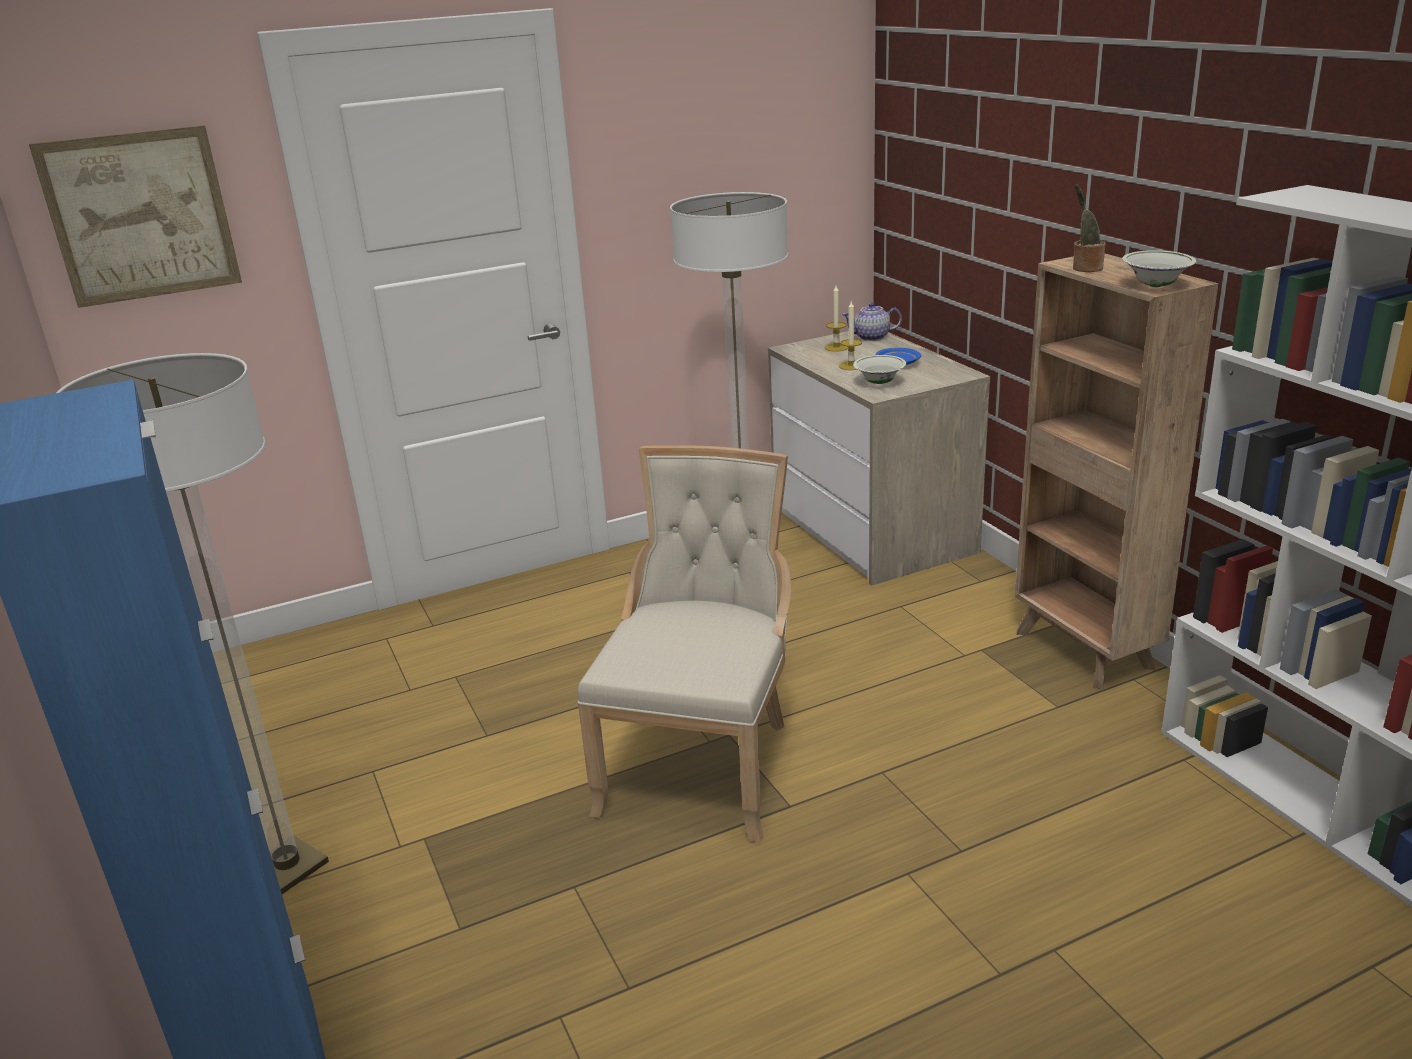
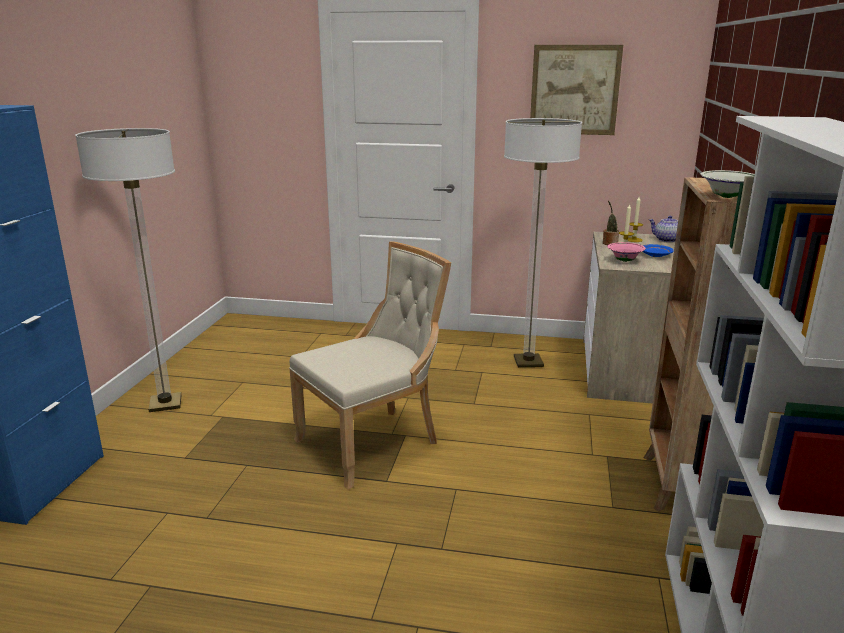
camera: 35 degrees right, 5 degrees down
(141, 216) = (252, 86): picture -> picture (574, 90)
(879, 382) = (624, 260): white bowl -> pink bowl
(1085, 268) = (706, 183): potted plant -> potted plant (609, 243)

